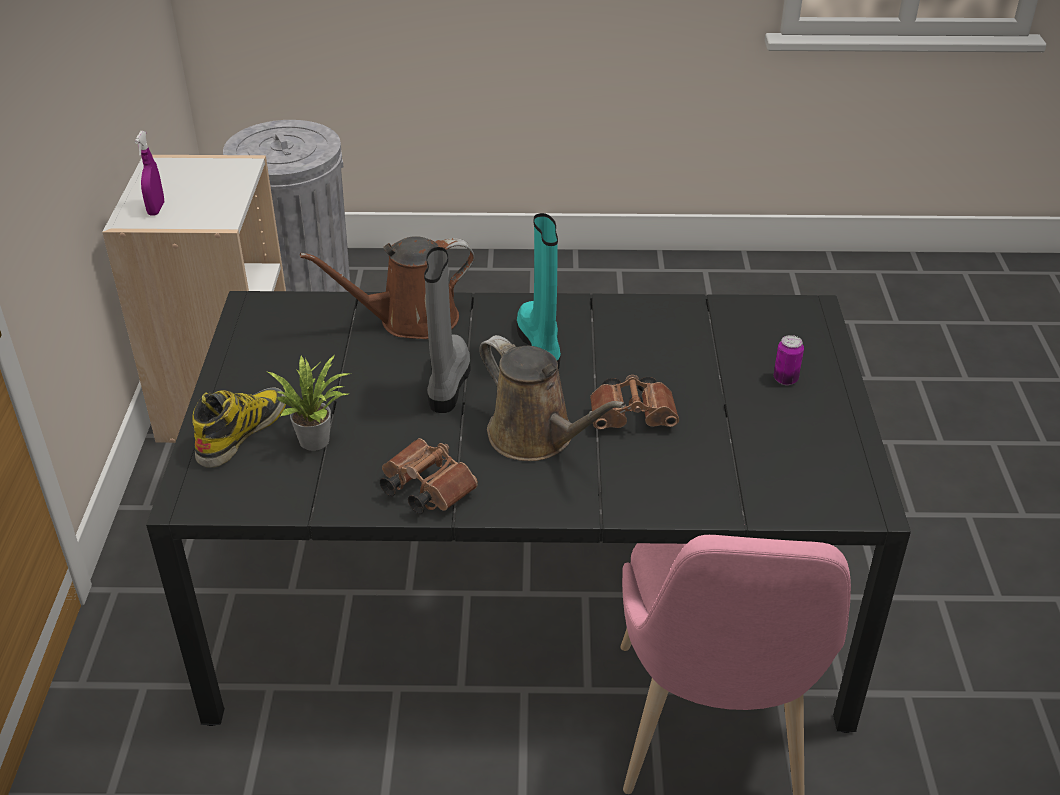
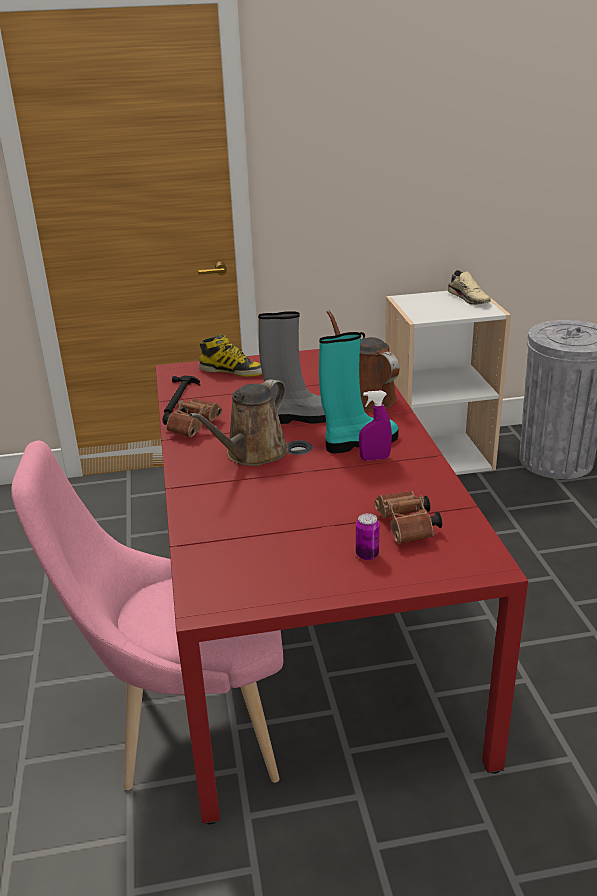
camera: 80 degrees right, 10 degrees down
(156, 209) = (419, 302): purple spray bottle -> purple spray bottle (374, 458)
(181, 169) = (469, 298): none -> beige shoe
(307, 500) = (179, 397): none -> hammer
(318, 439) = (232, 390): potted plant -> none
(529, 596) = (303, 614): black dining table -> red dining table
(634, 417) = (288, 488): brown binoculars -> brown binoculars (407, 528)

